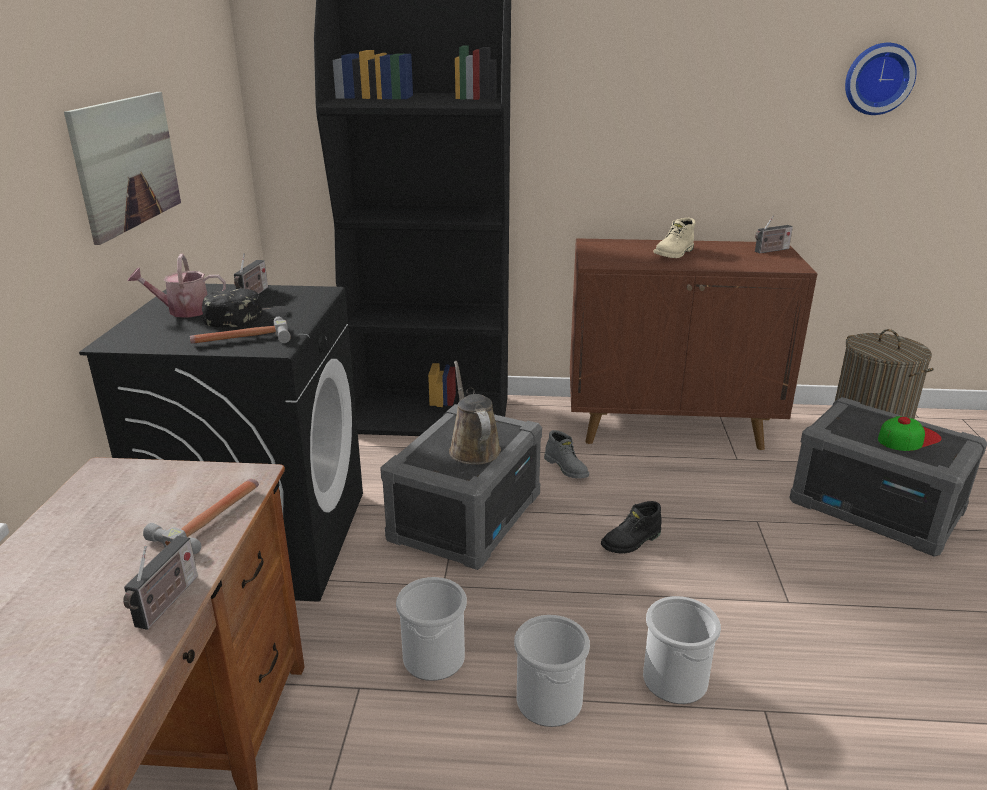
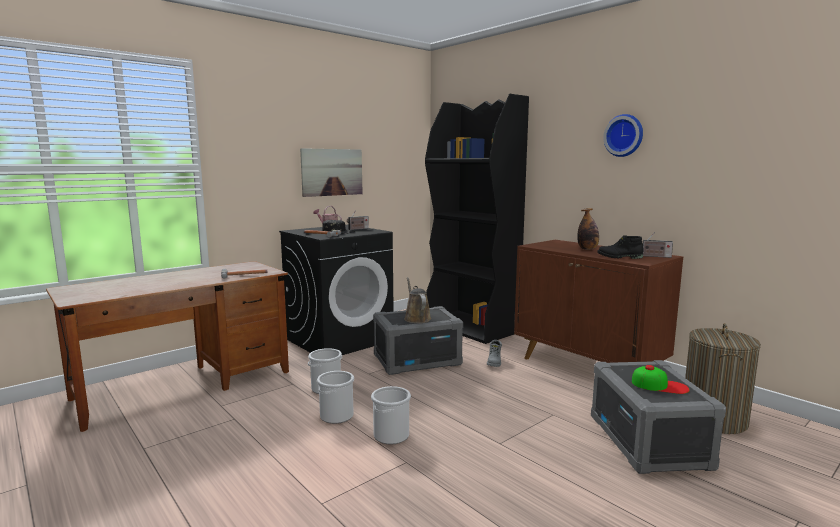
camera: 45 degrees right, 15 degrees down
(166, 603) = (197, 283): radio -> none
(473, 448) = (416, 318): brown watering can -> brown watering can turned 45 degrees counterclockwise
(631, 542) = (469, 394): black boot -> black boot (619, 257)
(674, 253) = (587, 249): beige boot -> bottle
(878, 79) = (747, 144): wall clock -> wall clock (624, 135)

